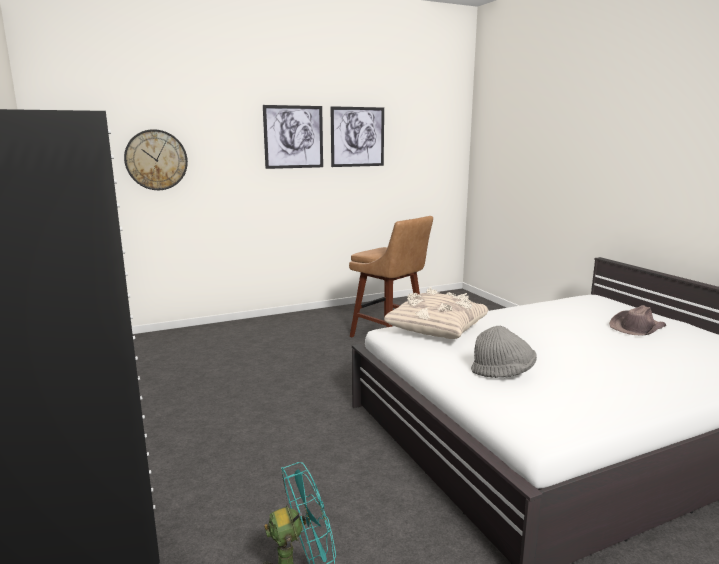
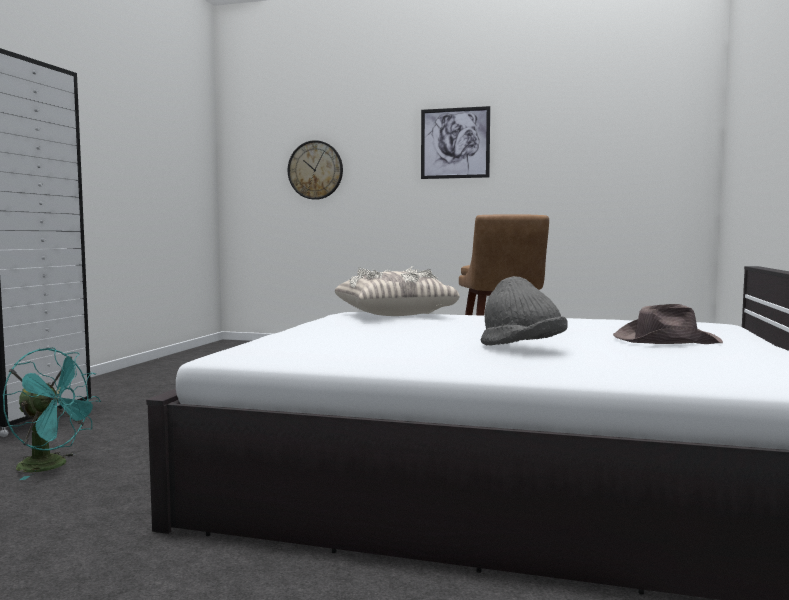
camera: 40 degrees right, 10 degrees down
(357, 137) = (536, 140): picture -> none
(503, 373) = (347, 334): grey hat -> grey hat (522, 349)

